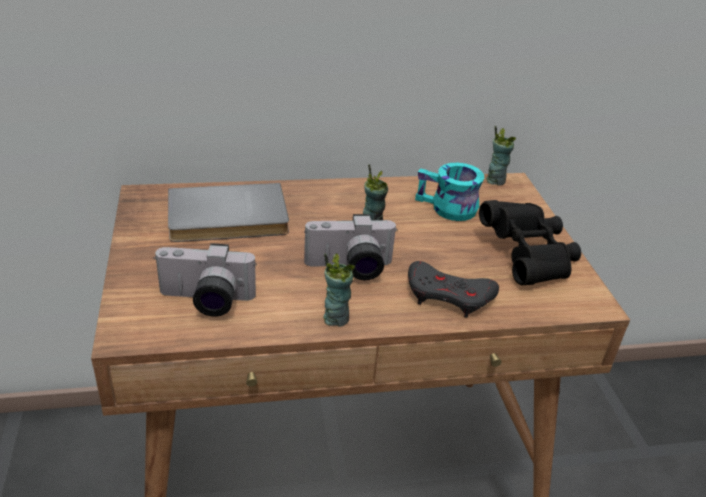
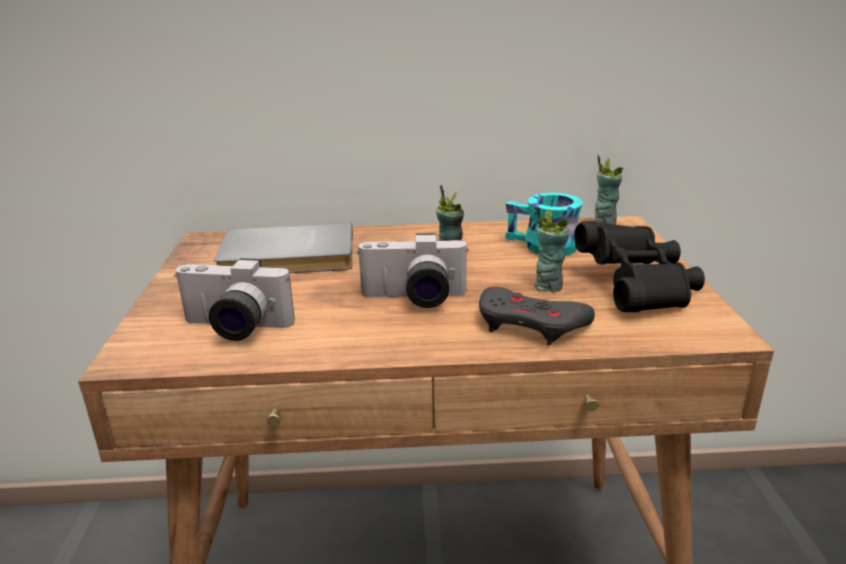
camera: 10 degrees right, 10 degrees down
(336, 318) = (383, 345): cup -> cup (548, 286)

